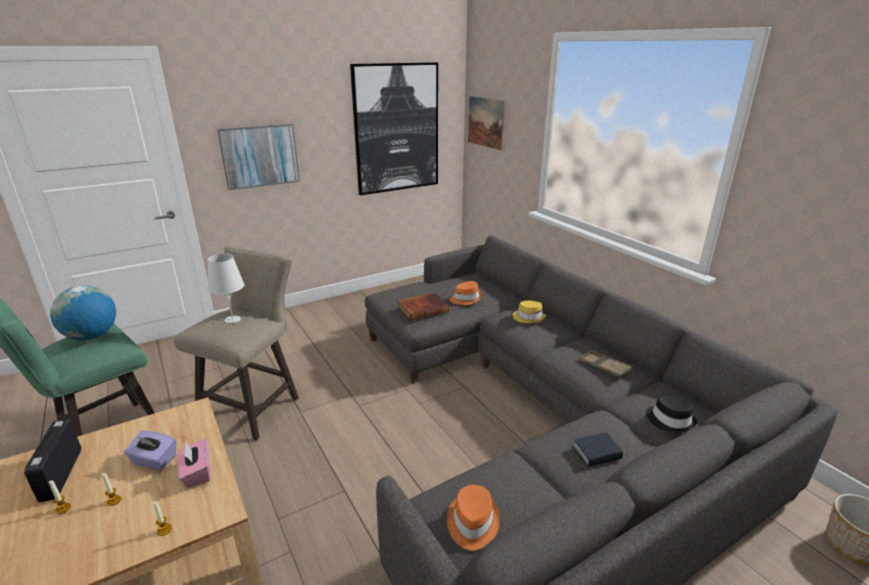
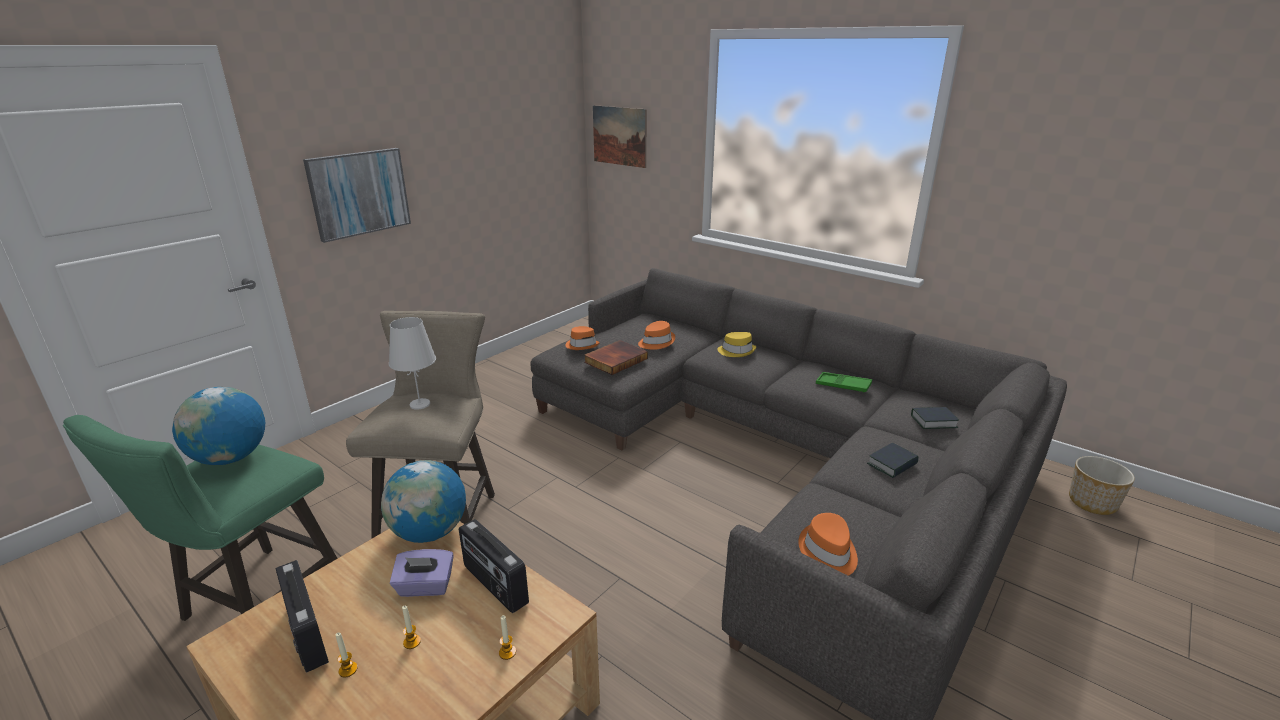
camera: 20 degrees left, 0 degrees up
(188, 419) = (429, 532): none -> globe
(197, 473) = (494, 585): pink tissue box -> radio
(396, 129) = (516, 149): picture -> none
(407, 292) = (582, 345): none -> orange hat
(603, 367) = (843, 385): brown tray -> green tray
(670, 420) = (933, 421): black hat -> book

